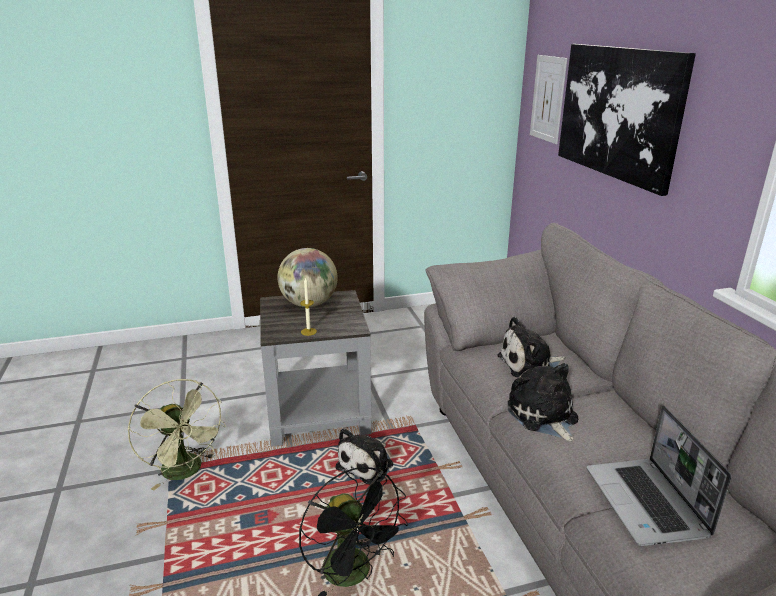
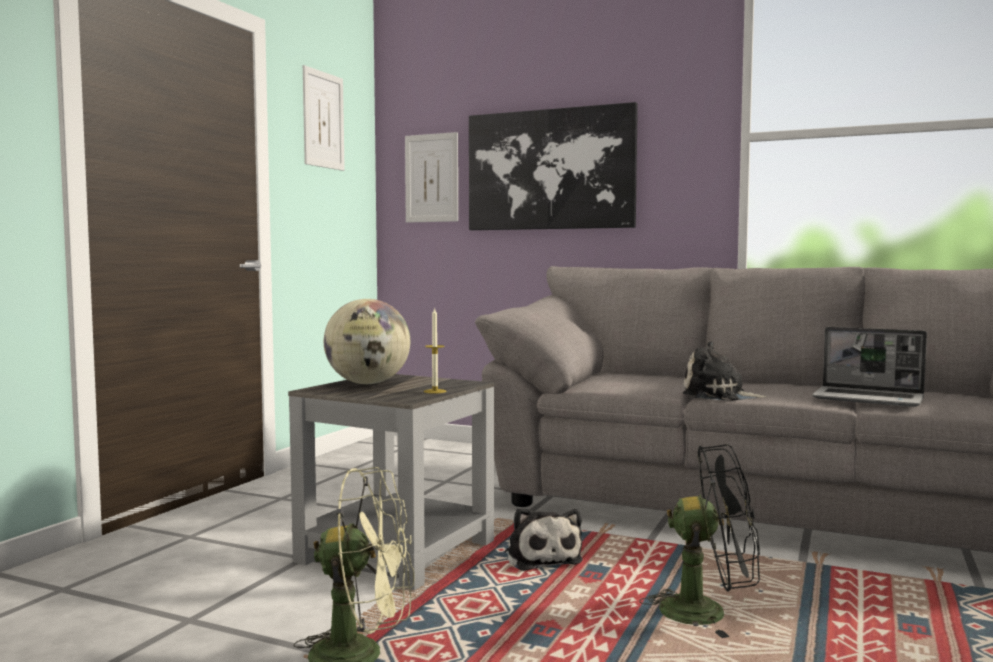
camera: 50 degrees left, 20 degrees down
(451, 50) = (323, 120): none -> picture
(530, 365) = (641, 380): plush toy -> none

